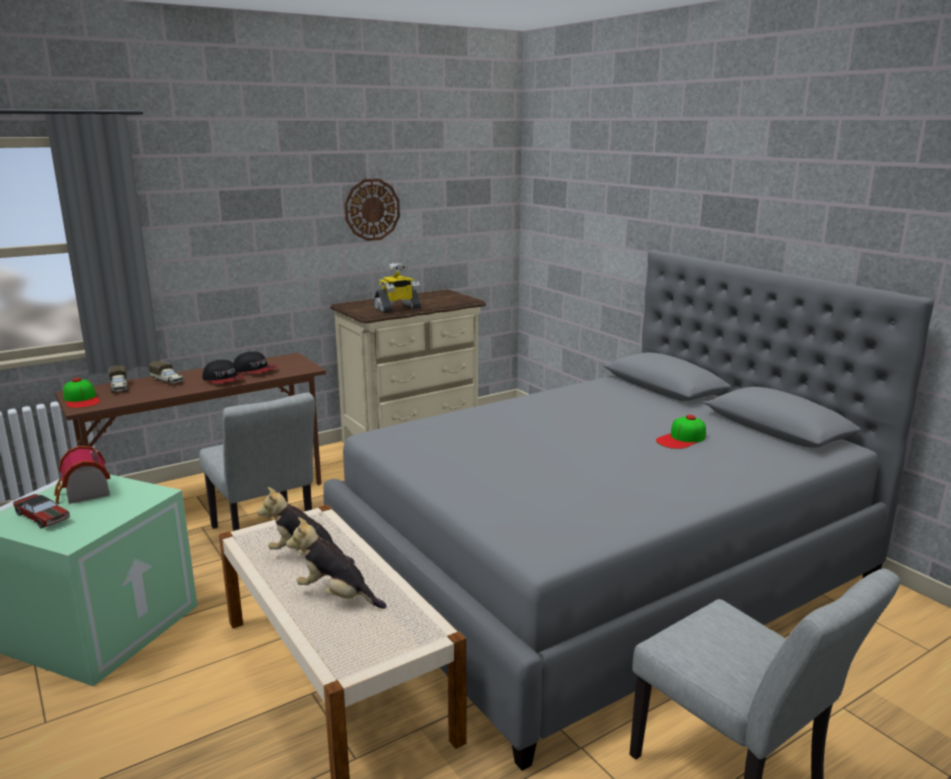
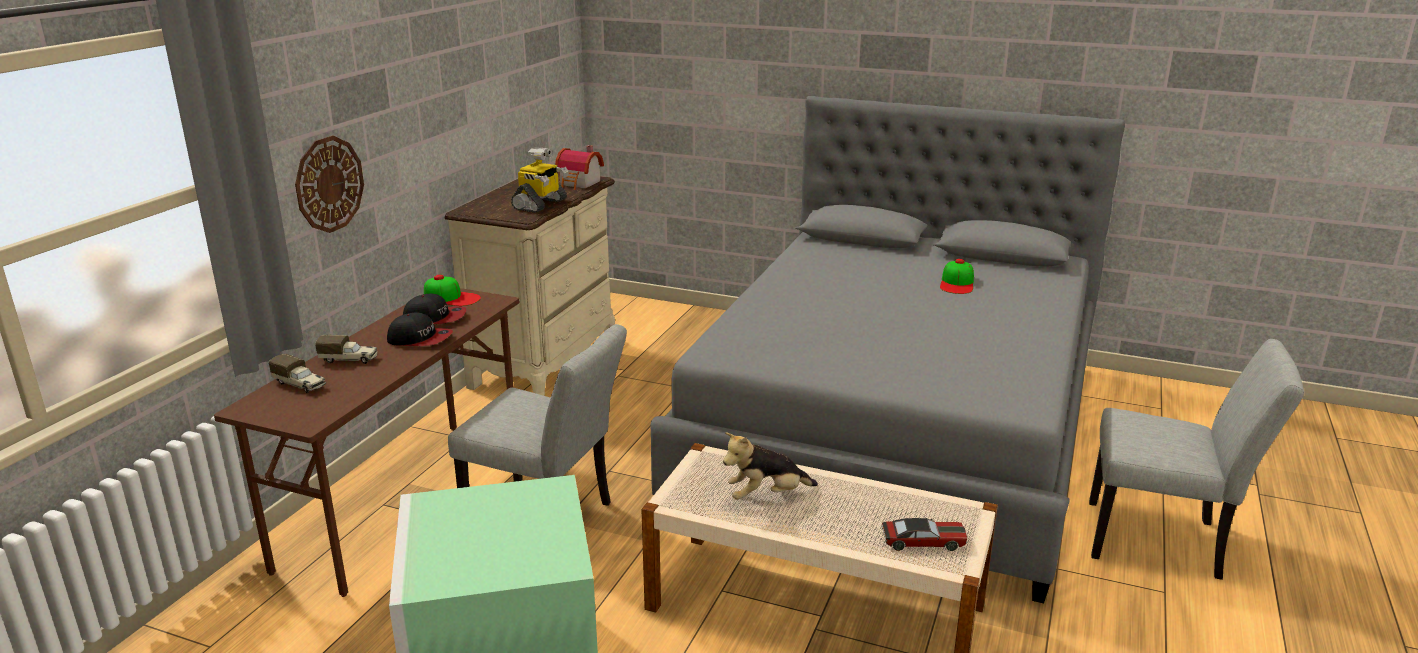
camera: 35 degrees left, 5 degrees up
(42, 517) = (476, 557): toy car -> toy car (923, 541)
(81, 399) = (282, 413): cap -> cap (452, 297)
(84, 493) = (469, 517): toy house -> toy house (579, 183)
(336, 596) = (851, 515): plush toy -> none
(372, 209) = (469, 82): wall clock -> wall clock (329, 184)

